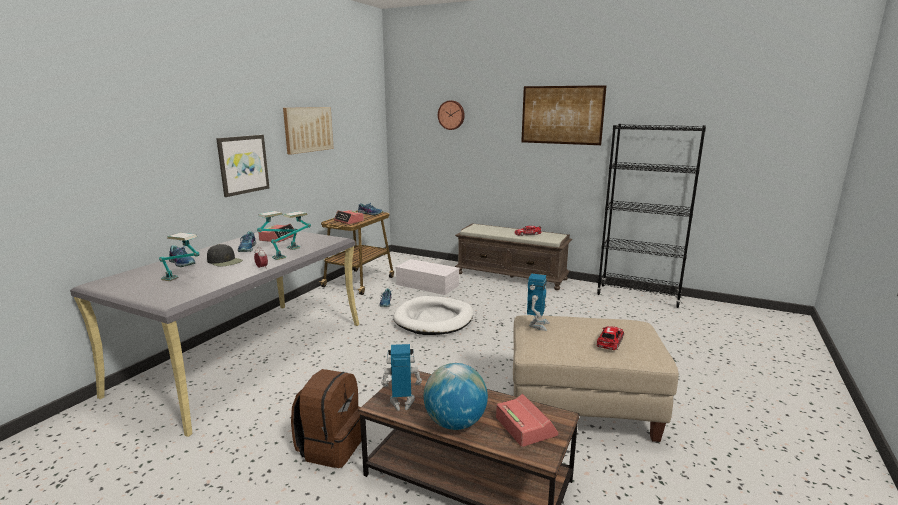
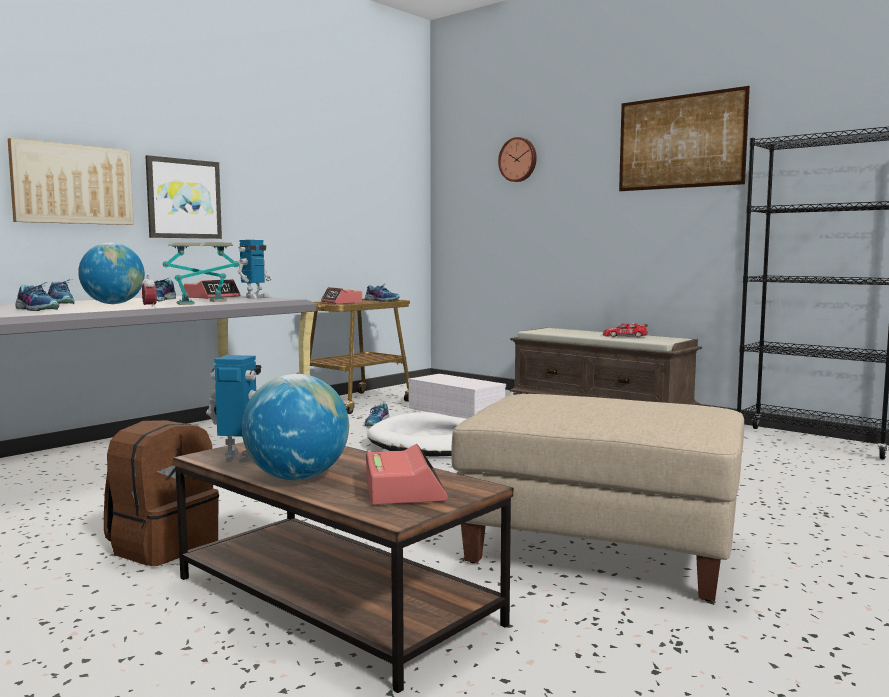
camera: 15 degrees right, 10 degrees down
(183, 281) = (37, 309): table lamp -> shoe
(225, 261) = (113, 304): black cap -> globe
(308, 129) = (293, 168): picture -> picture (72, 184)
(537, 325) = (525, 394): toy robot -> toy robot (255, 297)
(610, 341) = (632, 412): toy car -> none

